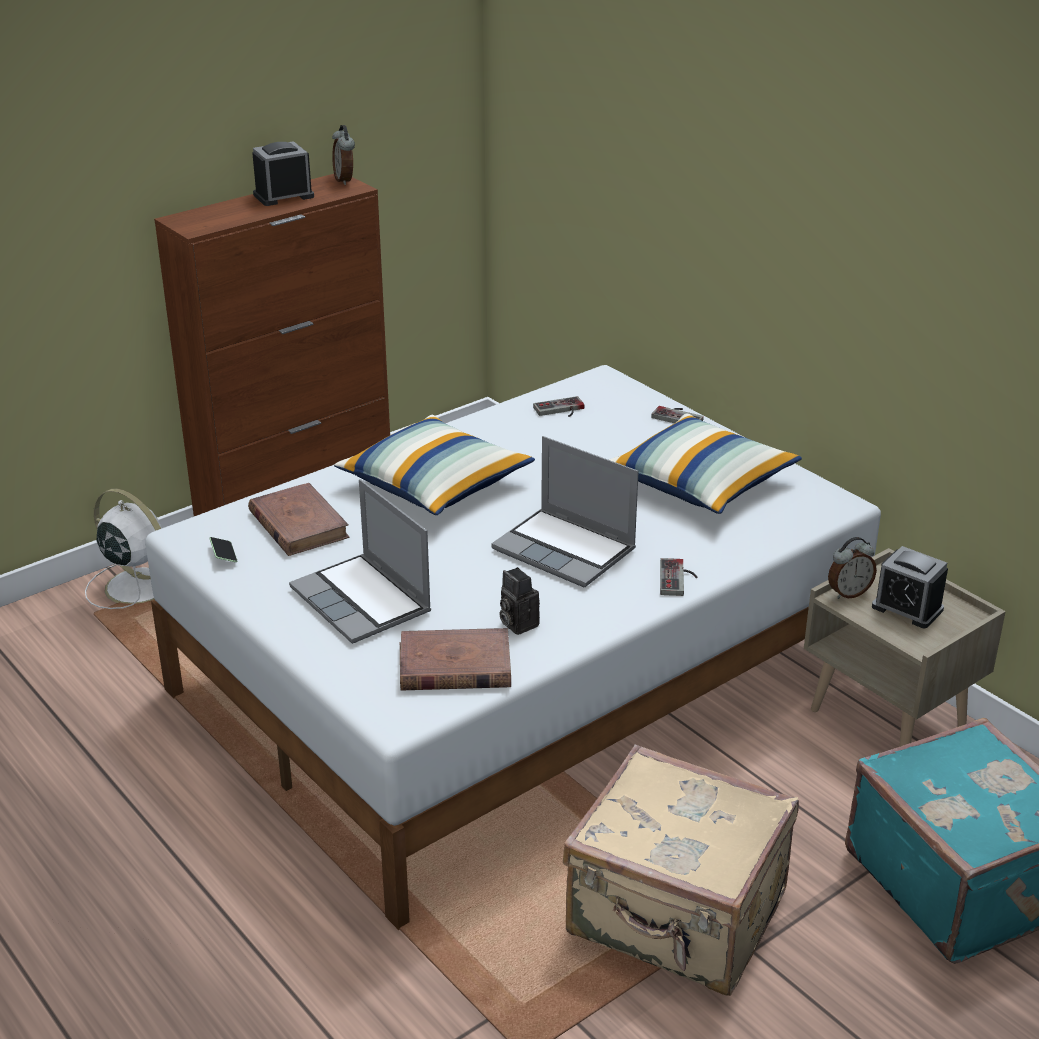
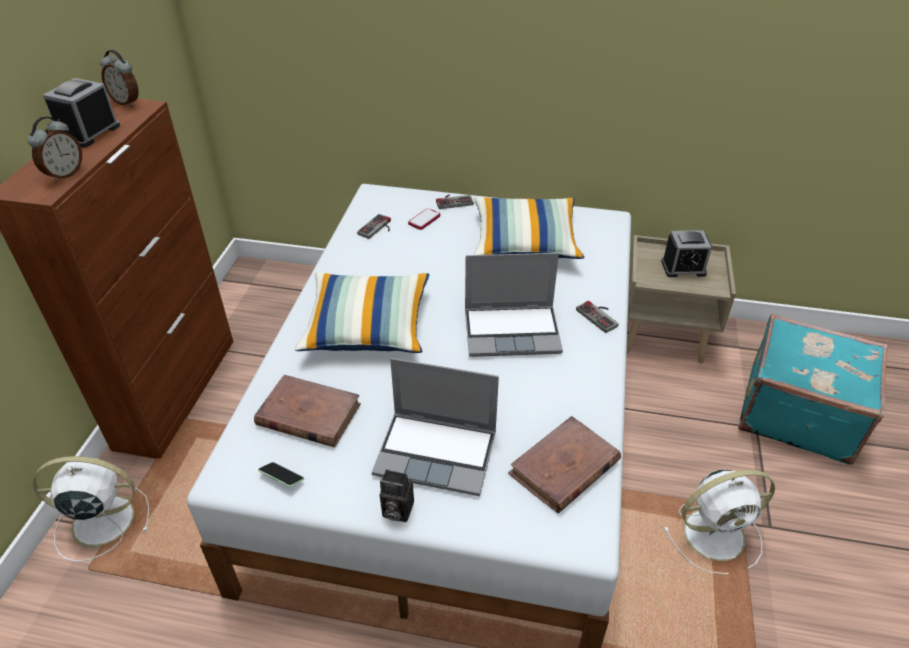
camera: 40 degrees left, 10 degrees up
(517, 623) = (556, 407): camera -> camera (395, 510)
(620, 421) = (424, 220): none -> phone
(676, 917) = (716, 534): beige suitcase -> white fan
(848, 593) = (646, 273): alarm clock -> alarm clock (65, 174)

